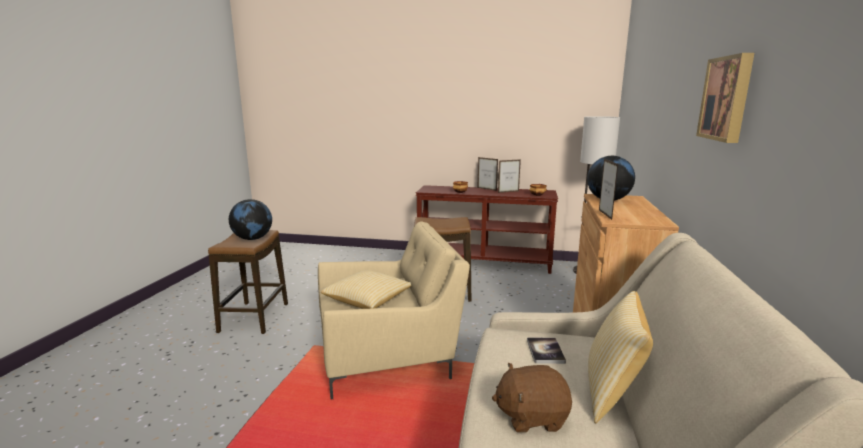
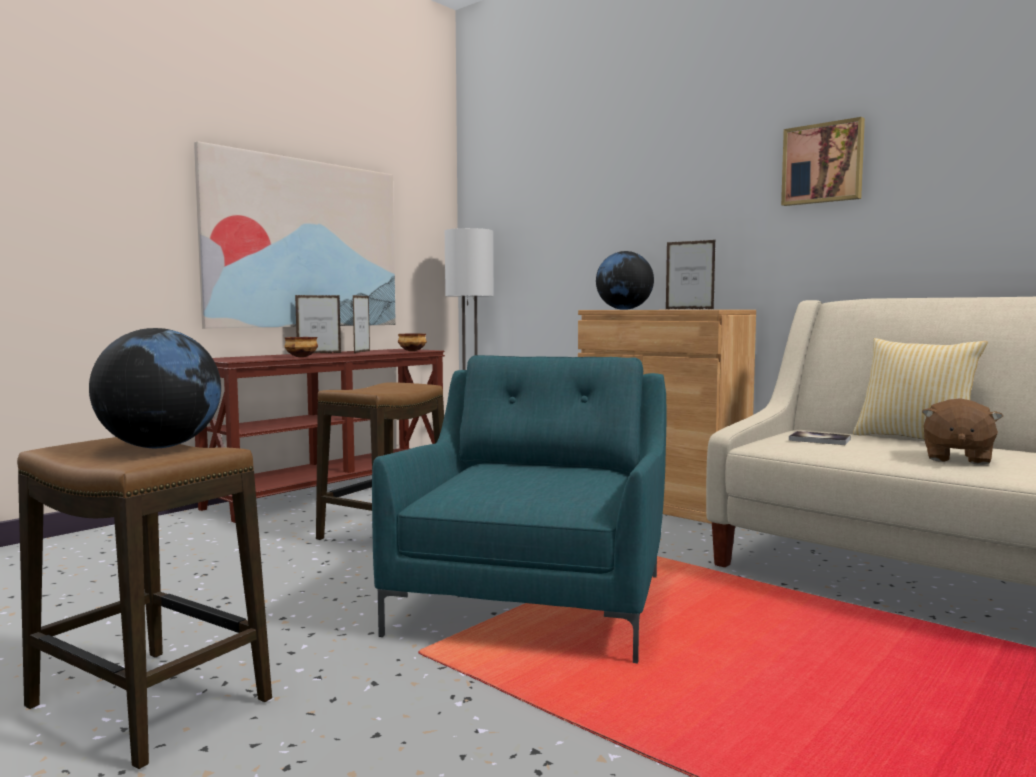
camera: 60 degrees left, 10 degrees down
(368, 300) = (543, 484): pillow -> none
(389, 354) = (535, 599): beige armchair -> turquoise armchair
(491, 128) = (304, 244): none -> picture

